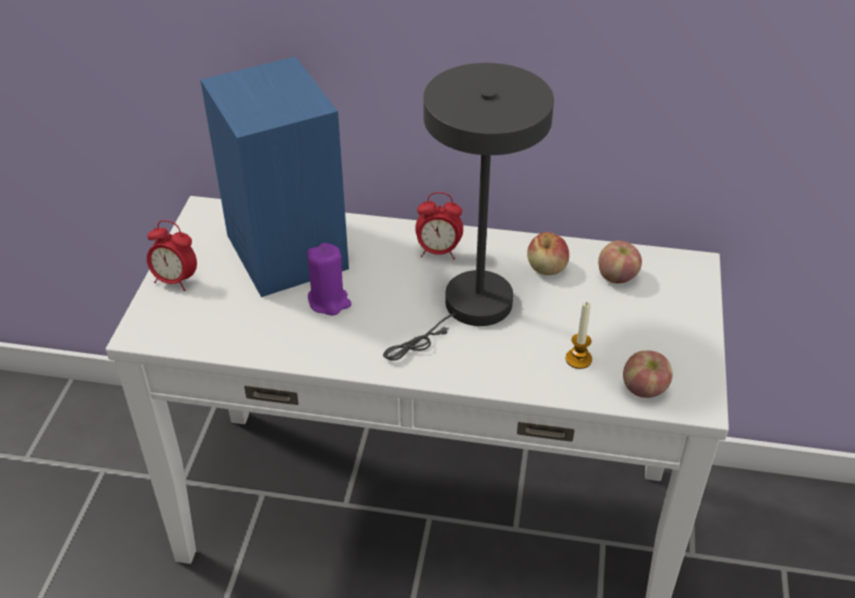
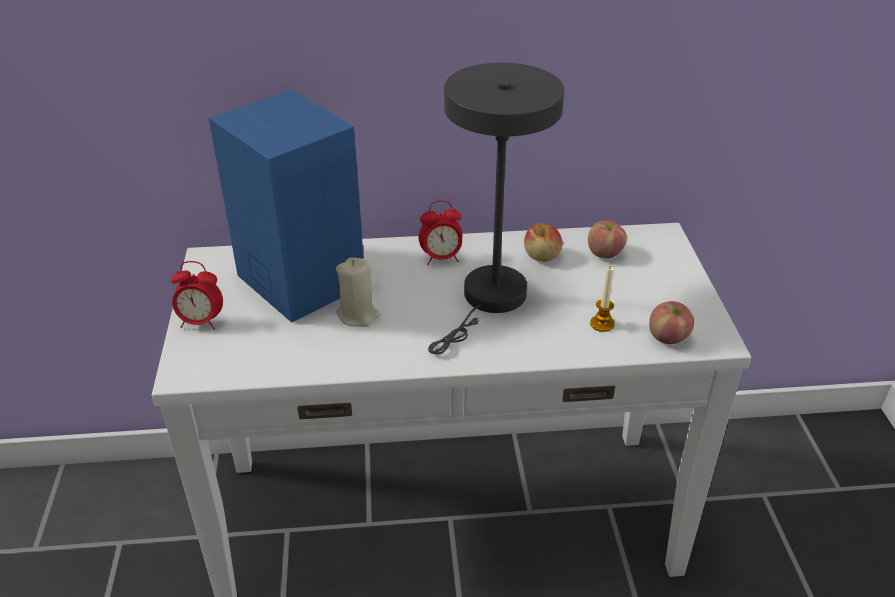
camera: 15 degrees left, 5 degrees down
(329, 301) = (358, 315): purple candle -> beige candle

